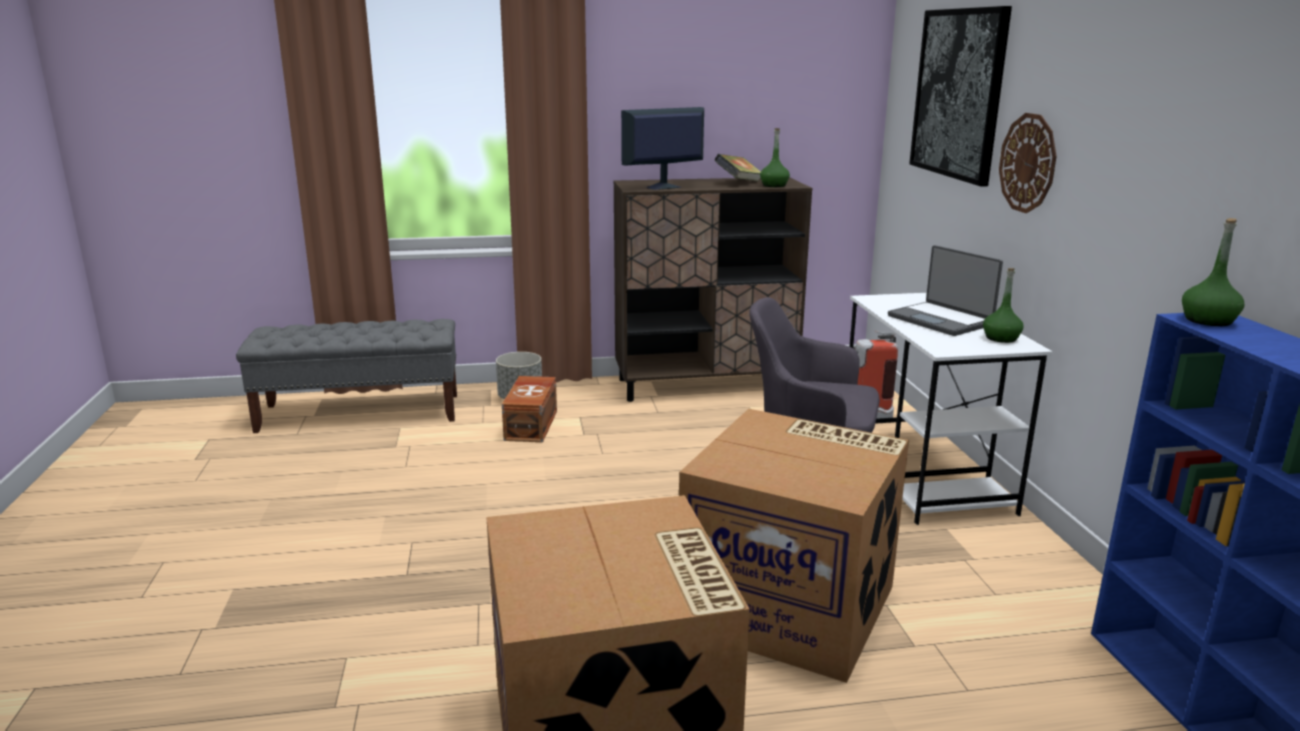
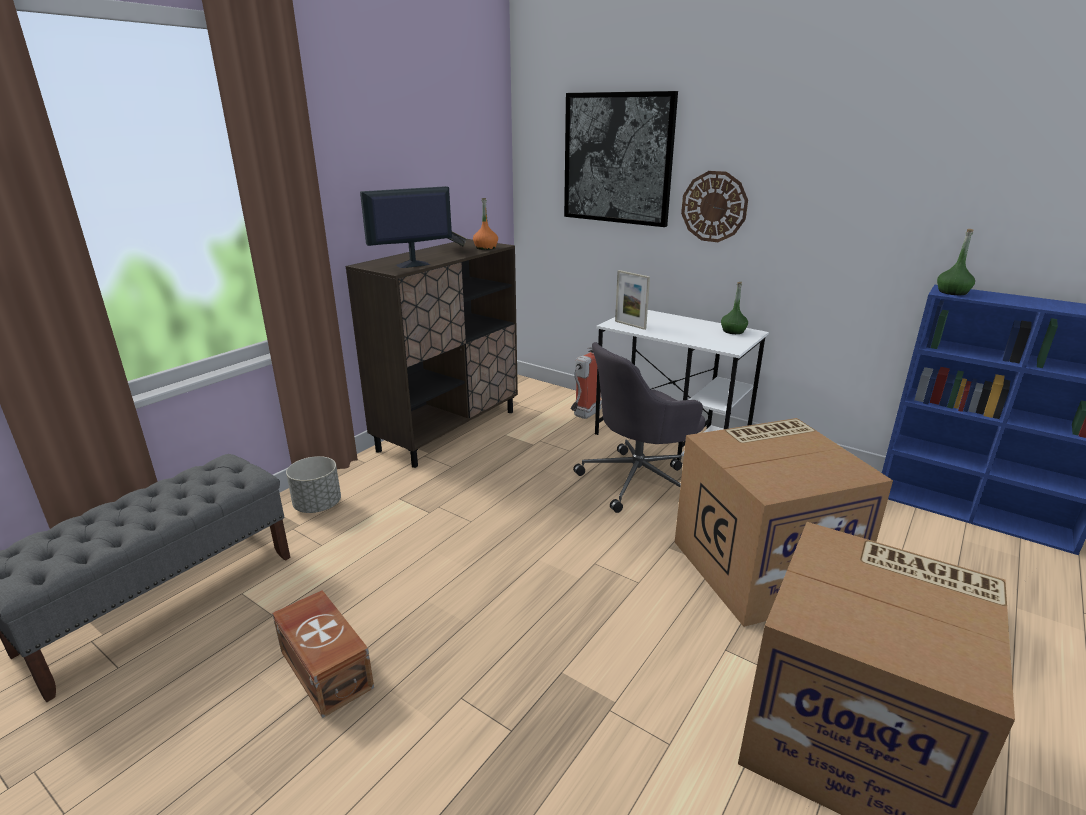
camera: 45 degrees left, 5 degrees up
(532, 425) = (372, 525): brown storage box -> brown storage box (327, 667)
(663, 187) = (412, 265): monitor -> monitor turned 45 degrees clockwise
(774, 185) = (485, 248): green bottle -> orange bottle
(889, 303) = (630, 325): none -> picture frame
(941, 320) = (681, 328): laptop -> none

